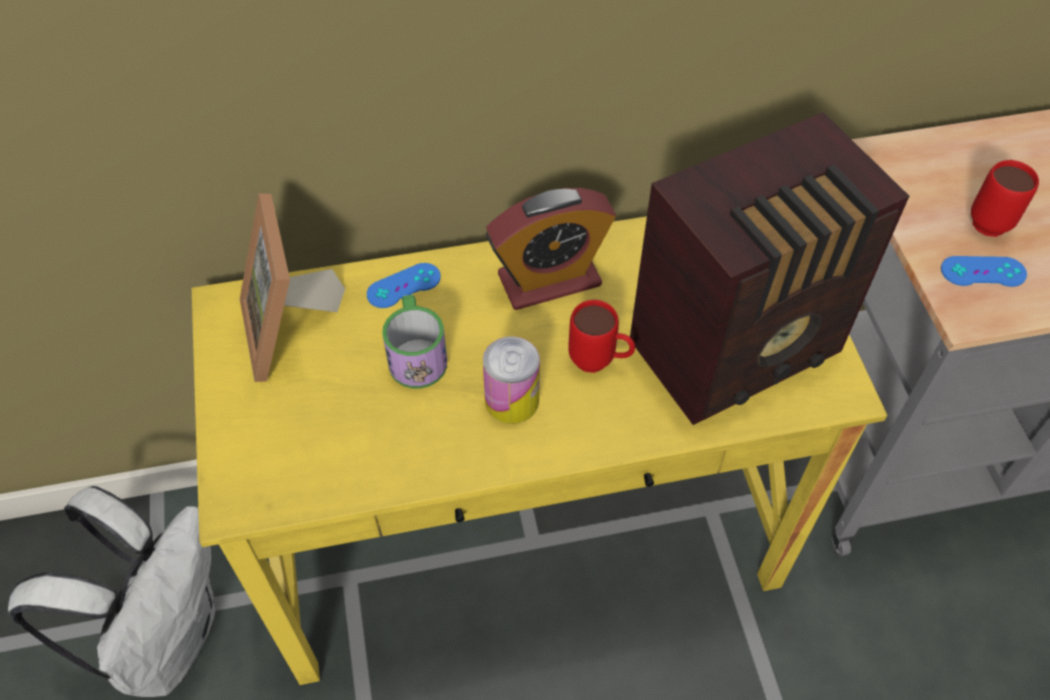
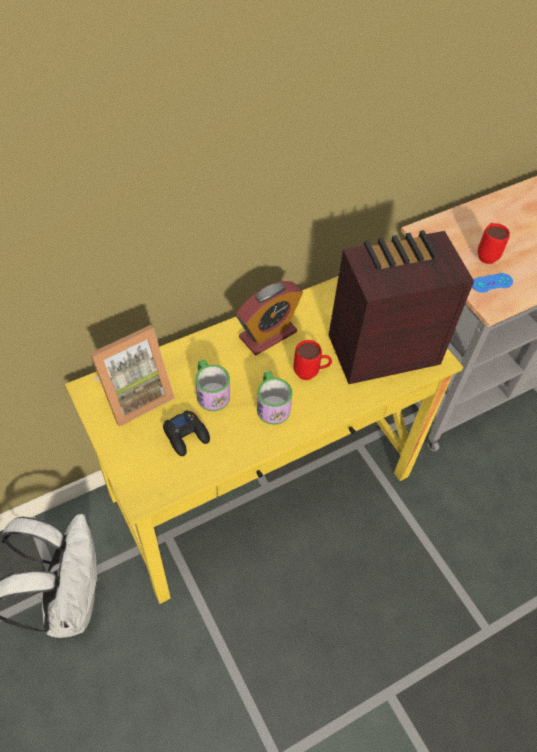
camera: 20 degrees left, 0 degrees up
(292, 330) = (135, 394): picture frame -> picture frame turned 90 degrees counterclockwise
(349, 418) = (186, 435): none -> black game controller
(404, 286) = (188, 355): blue game controller -> none
(512, 400) = (271, 404): can -> mug
(740, 348) = (380, 349): radio -> radio turned 150 degrees counterclockwise

